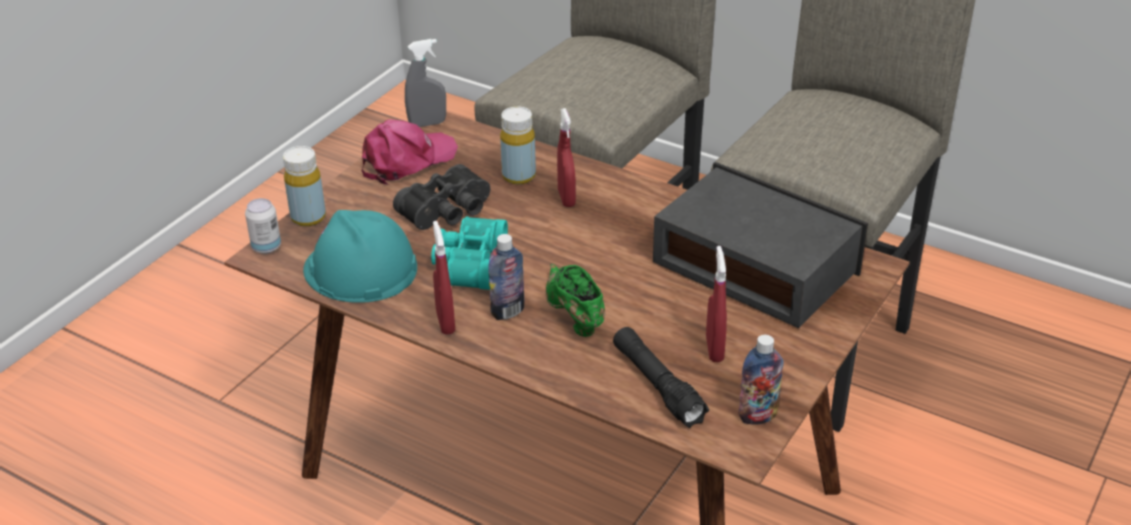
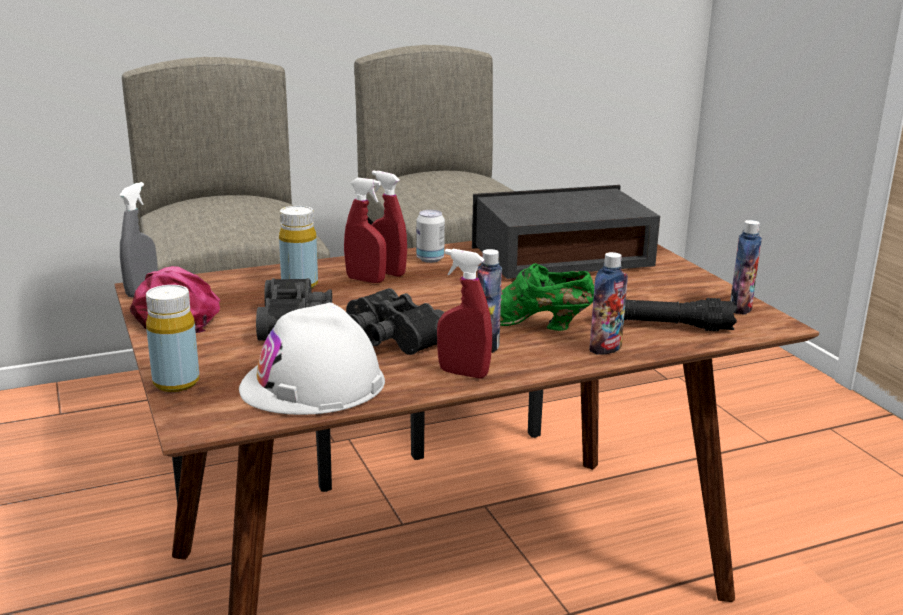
camera: 55 degrees left, 15 degrees down
(266, 247) = (184, 418): can -> can (430, 259)
(360, 269) = (313, 384): turquoise hard hat -> white hard hat
(468, 263) = (389, 339): turquoise binoculars -> black binoculars
(569, 371) = (605, 348): none -> bottle
(714, 349) = (643, 296): red spray bottle -> red spray bottle (387, 272)

